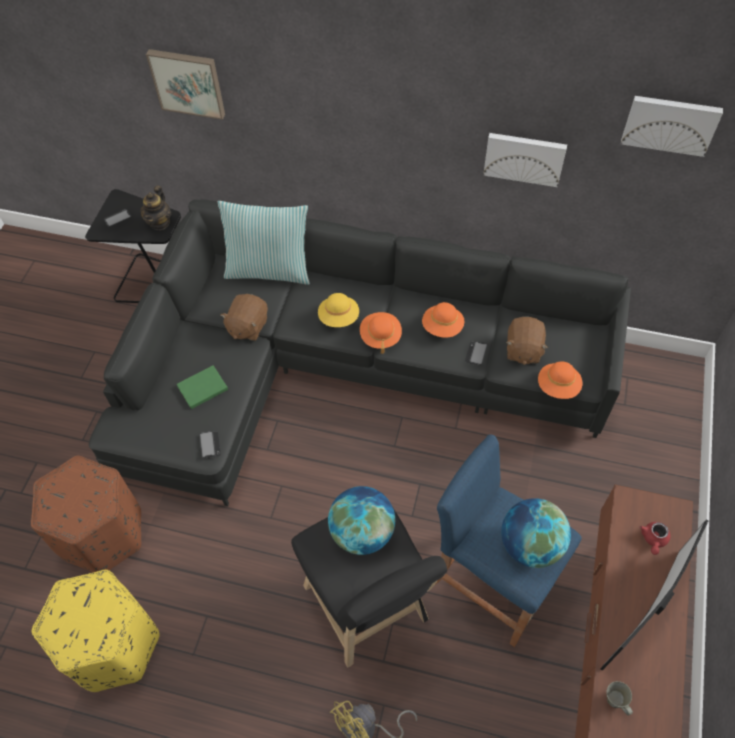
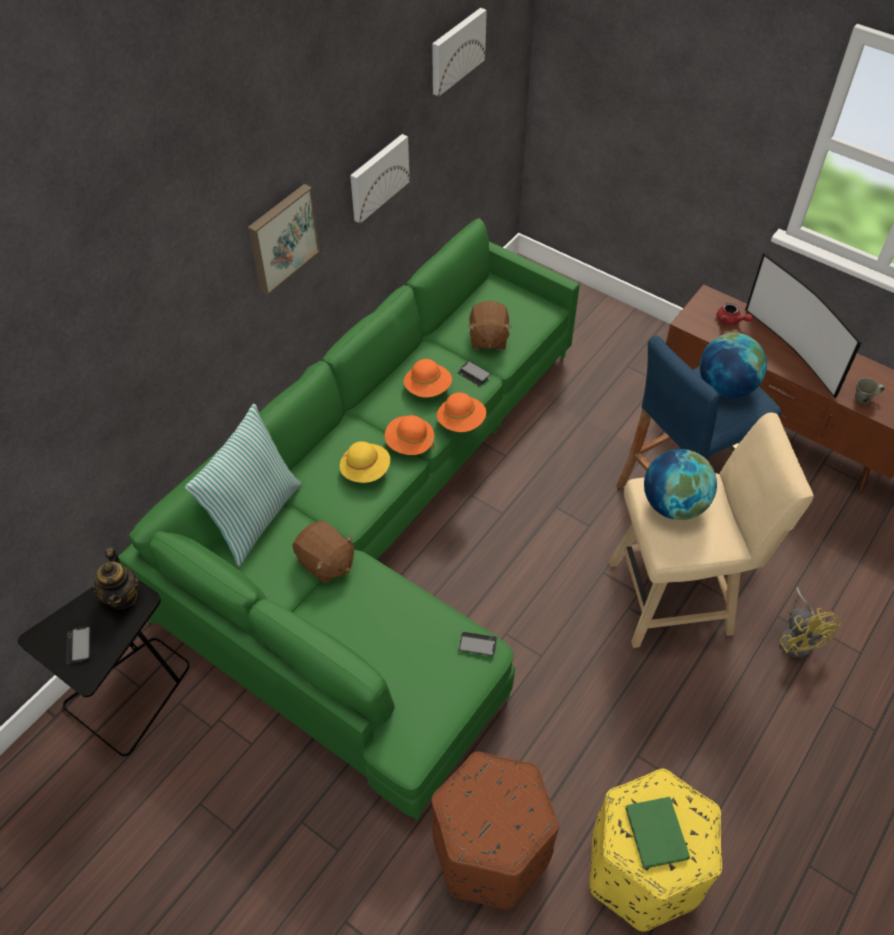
camera: 70 degrees left, 5 degrees down
(159, 222) = (122, 596): teapot -> teapot turned 45 degrees clockwise
(188, 82) = (75, 387): picture -> picture (281, 238)
(201, 388) = (393, 633): green book -> green book (656, 835)
(341, 369) = (382, 529): black sofa -> green sofa
(368, 609) = (677, 597): black stool -> beige stool
(523, 350) = (488, 338): brown plush toy -> brown plush toy turned 60 degrees clockwise
(558, 386) = (542, 330): orange hat -> orange hat (461, 421)

